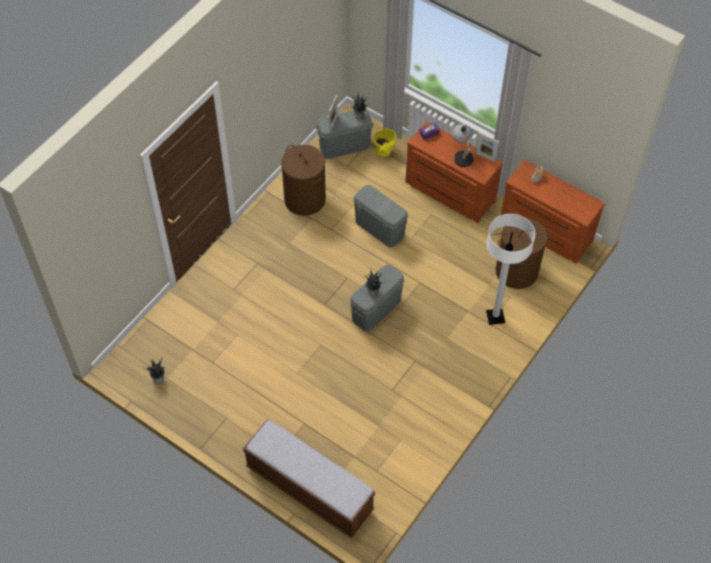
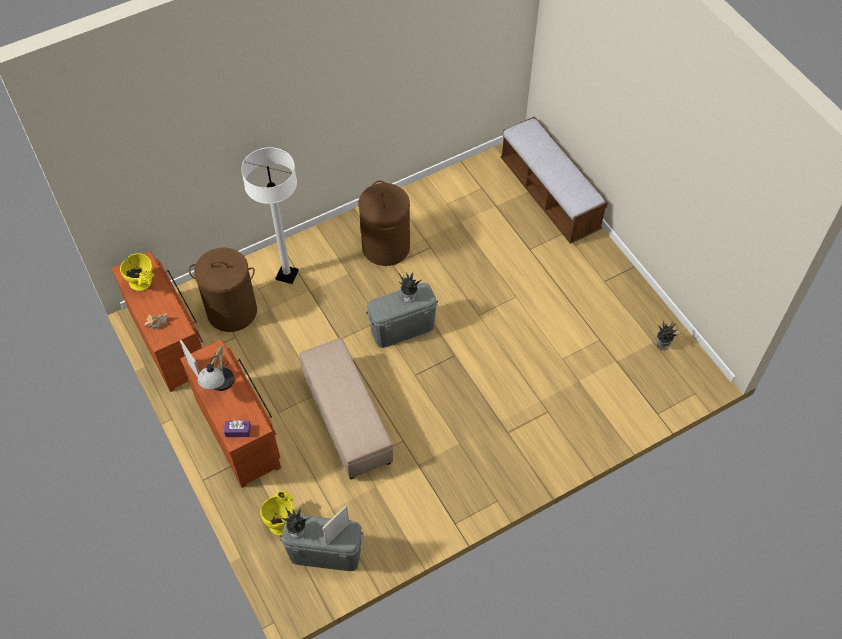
camera: 155 degrees left, 0 degrees up
(305, 199) = (414, 494): brown laundry basket -> brown laundry basket (385, 247)
(380, 228) = (346, 419): grey storage box -> beige ottoman
(570, 200) = (143, 284): none -> yellow vase

